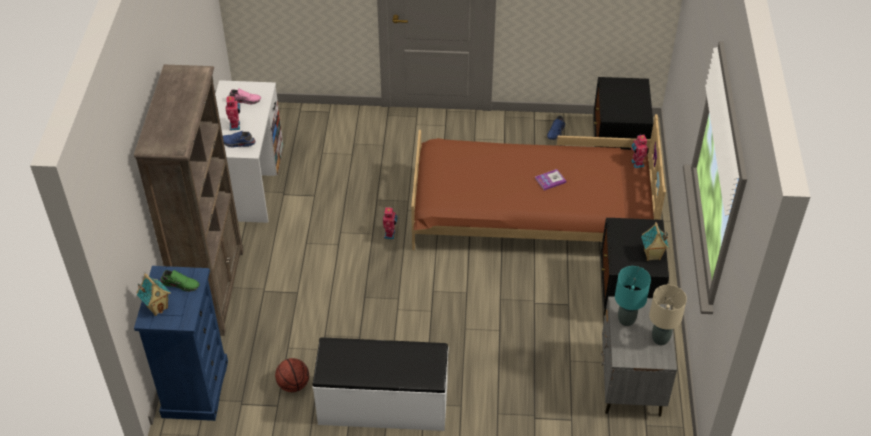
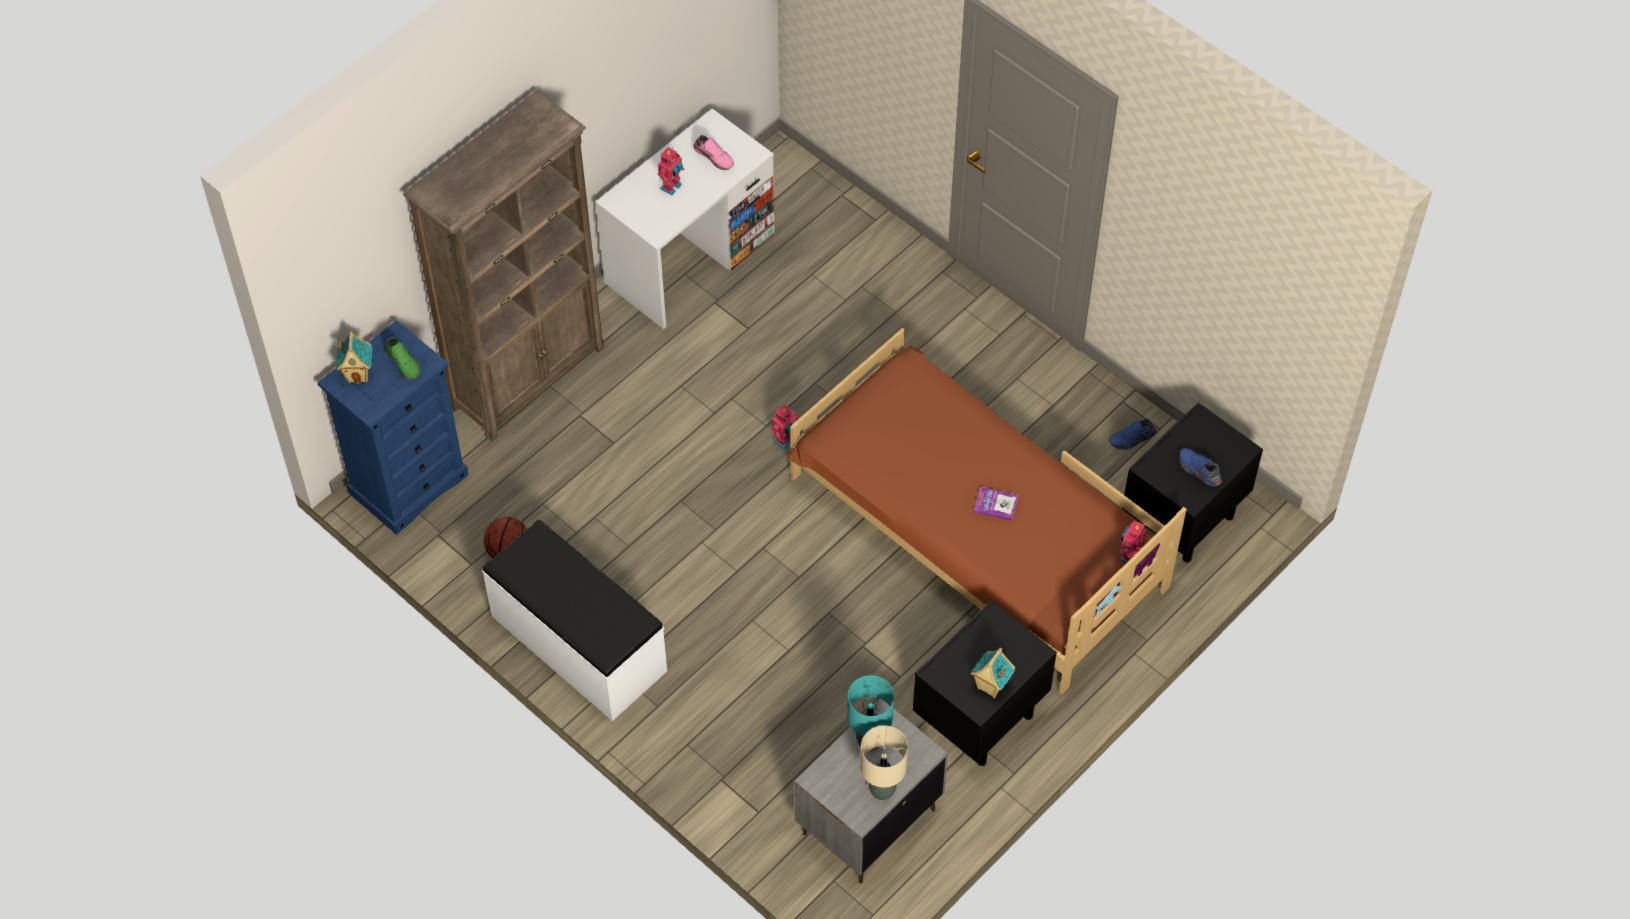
camera: 40 degrees right, 10 degrees up
(238, 143) = (653, 213): blue shoe -> blue shoe (1198, 470)

